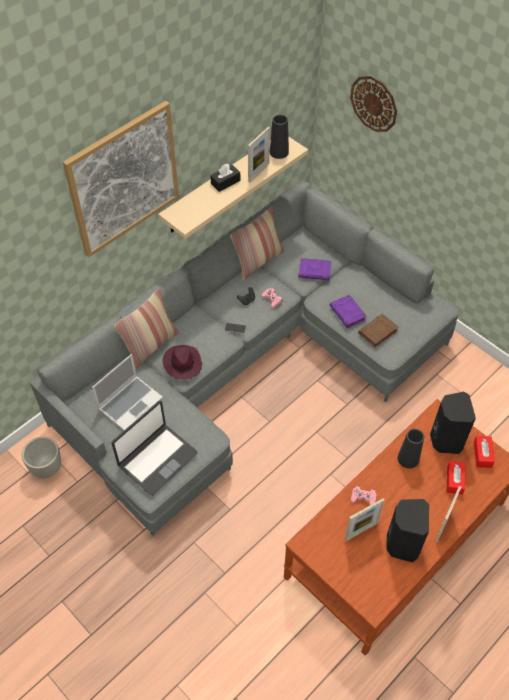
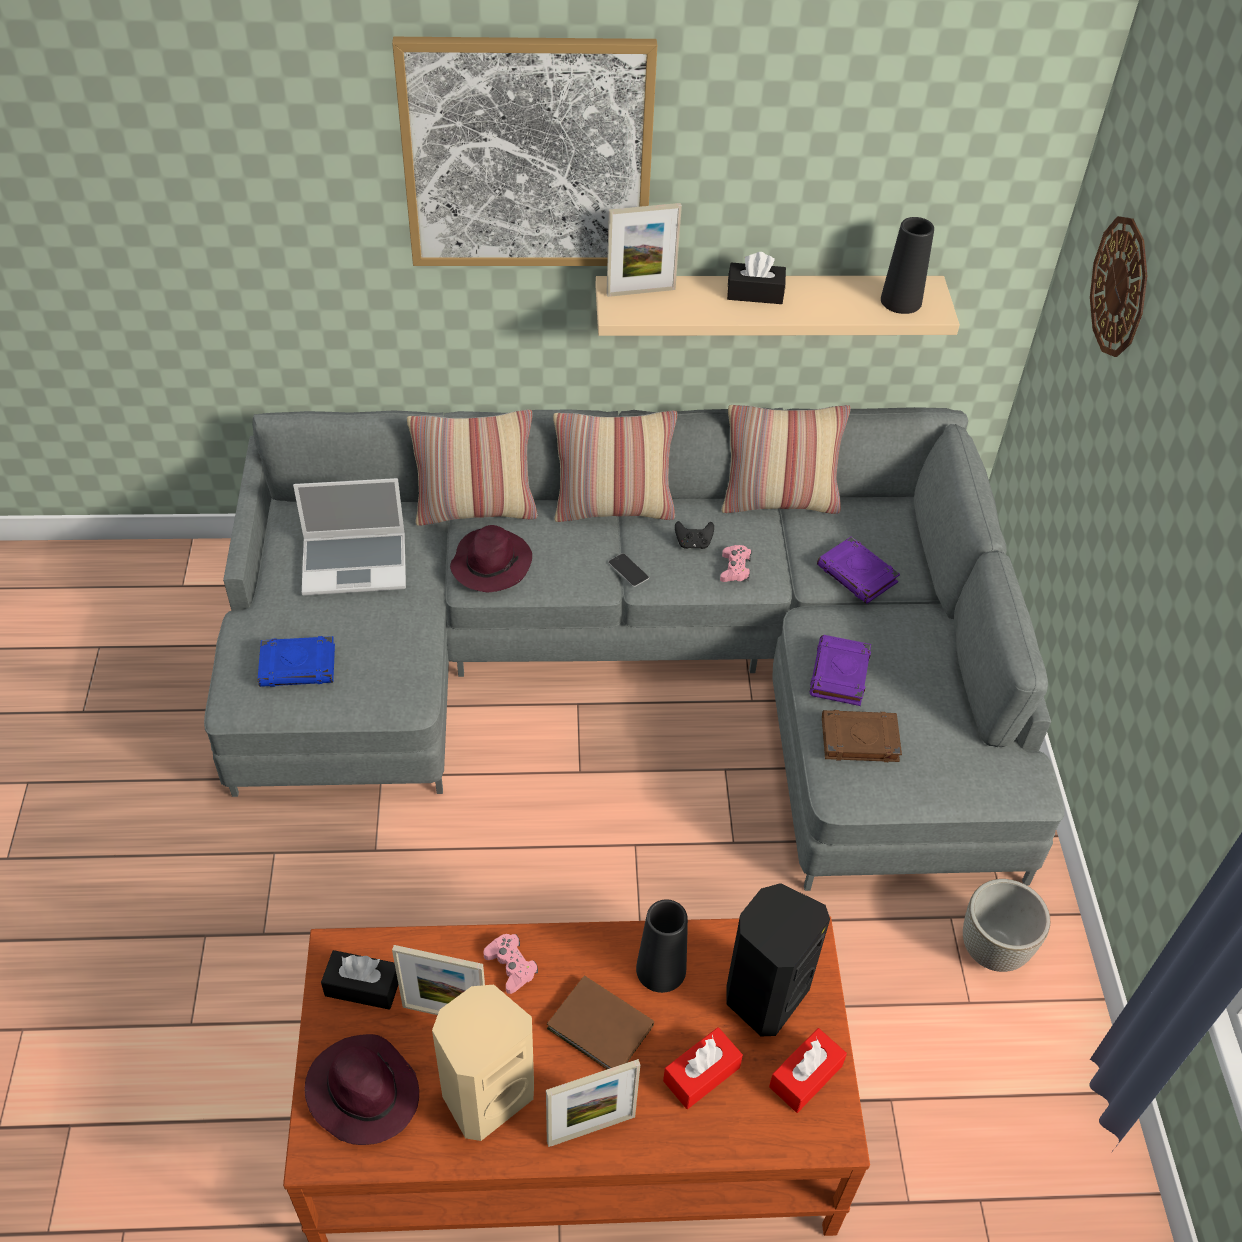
camera: 40 degrees right, 5 degrees down
(47, 468) = (211, 598): grey planter -> grey planter (993, 949)
(157, 459) = (298, 666): laptop -> blue book
(202, 307) = (613, 508): none -> pillow
(258, 172) = (827, 310): picture frame -> picture frame (641, 292)
(325, 546) = (362, 986): none -> black tissue box
(365, 578) = (362, 1092): none -> purple hat
(401, 544) = (486, 1094): black speaker -> beige speaker
(412, 493) = (601, 1029): none -> brown book

